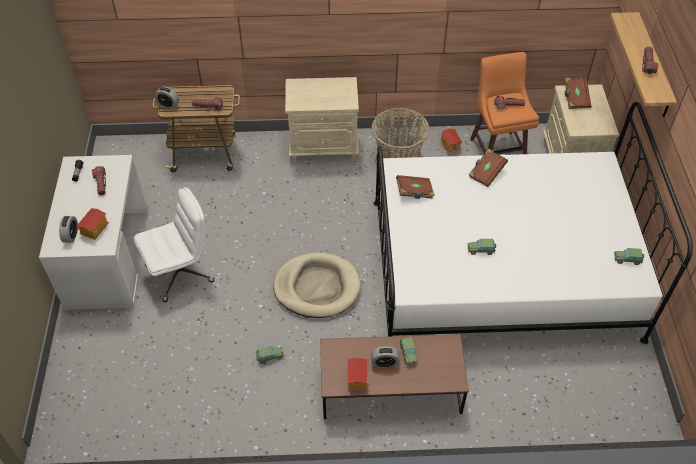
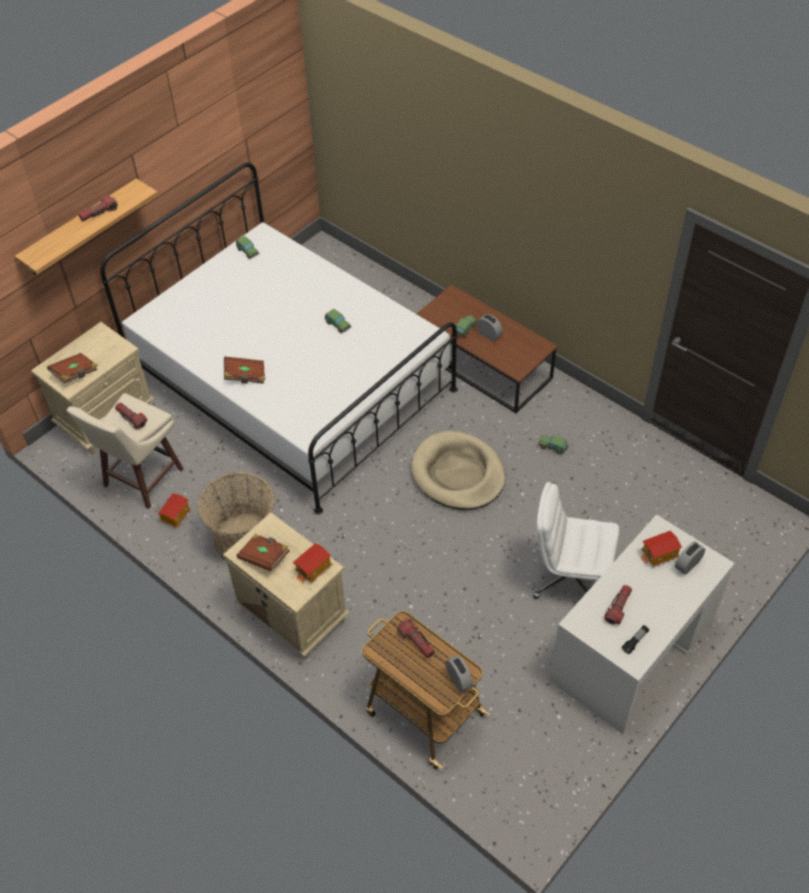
camera: 135 degrees left, 0 degrees up
(356, 379) = (520, 339): toy house -> toy house (314, 569)
(414, 192) = (325, 402): brown book -> brown book (264, 557)
(497, 149) = (141, 479): orange stool -> beige stool

